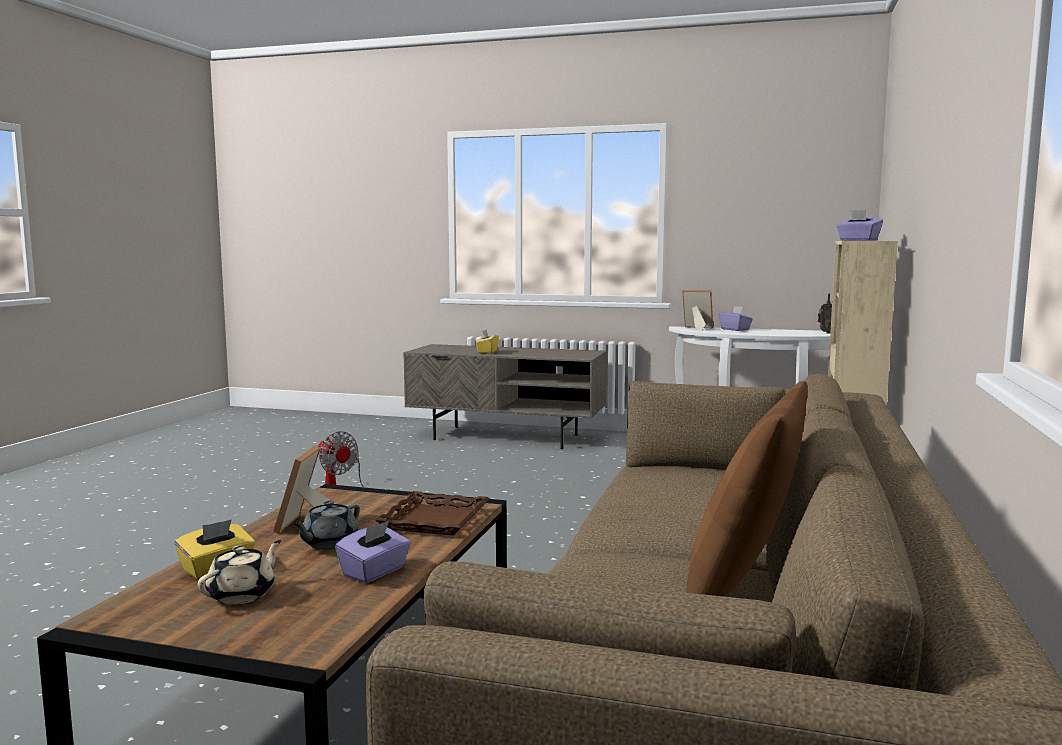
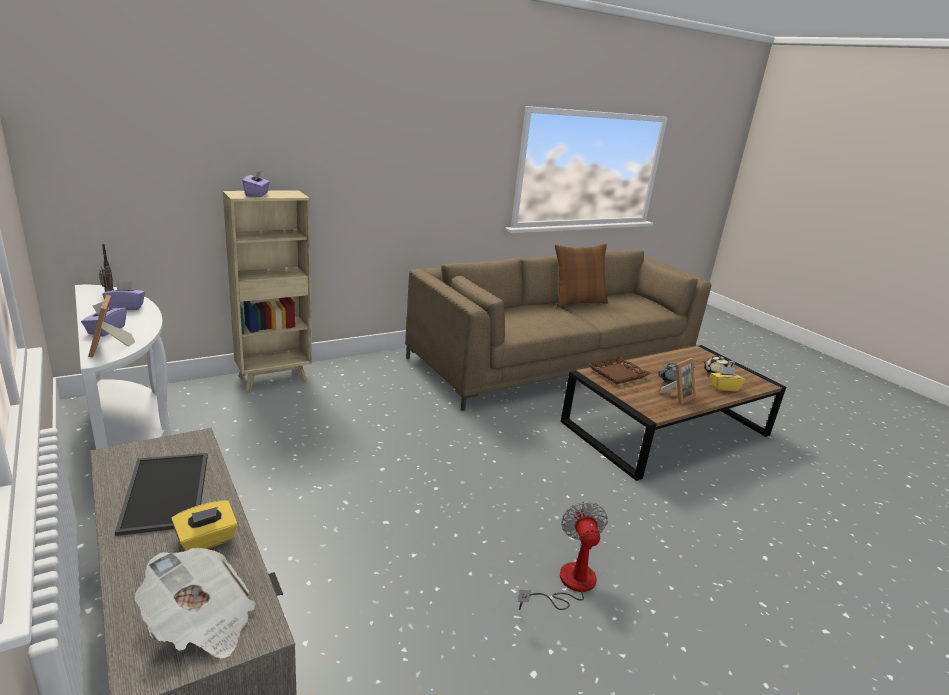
camera: 140 degrees left, 15 degrees up
(375, 572) = (663, 363): purple tissue box -> purple tissue box (126, 307)
(442, 349) = (200, 623): none -> newspaper
(538, 352) = (168, 492): none -> tray

